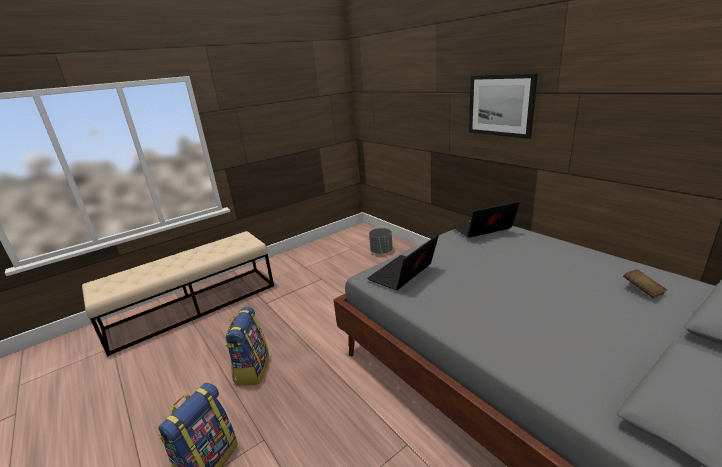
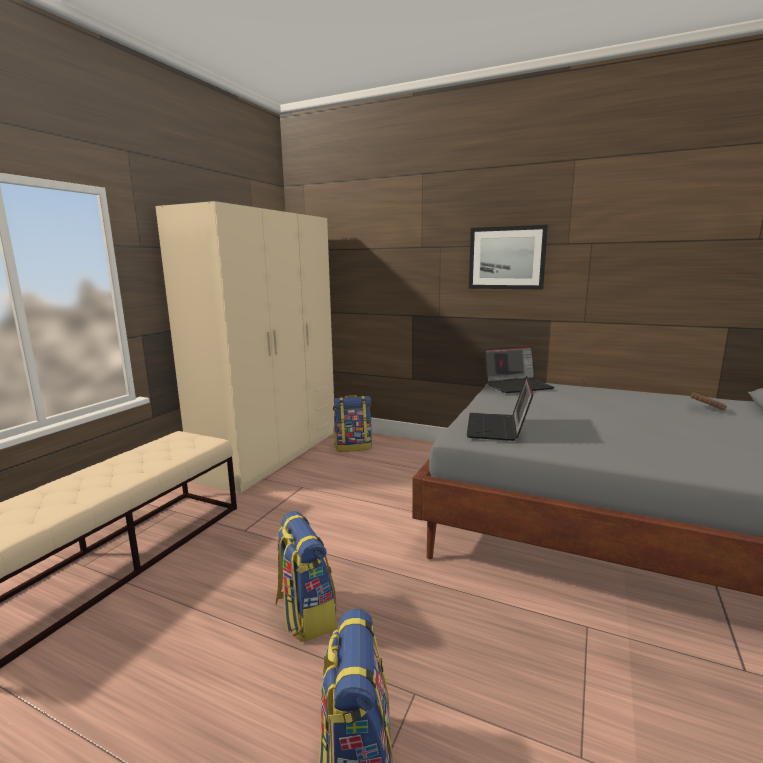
camera: 30 degrees left, 10 degrees down
(324, 248) = (271, 454): none -> beige wardrobe
(381, 251) = (353, 446): grey planter -> backpack
(482, 230) = (518, 386): laptop -> laptop turned 150 degrees counterclockwise

